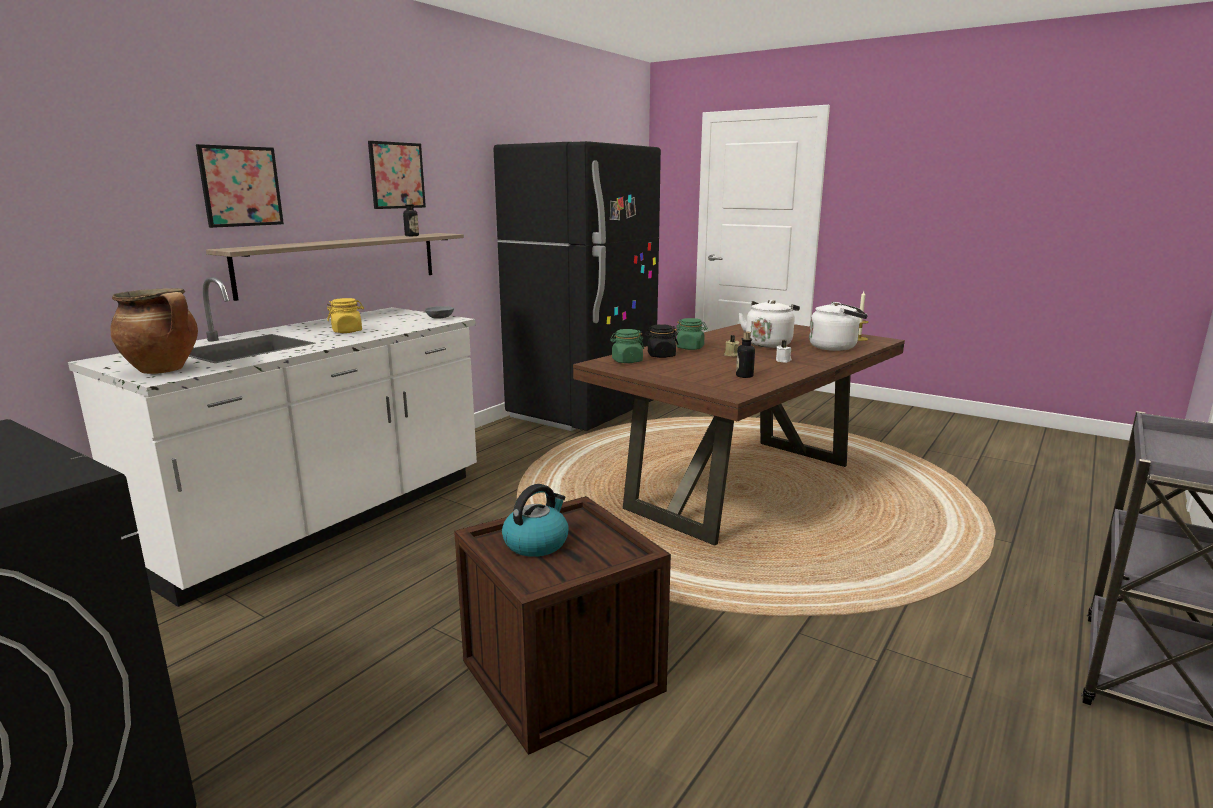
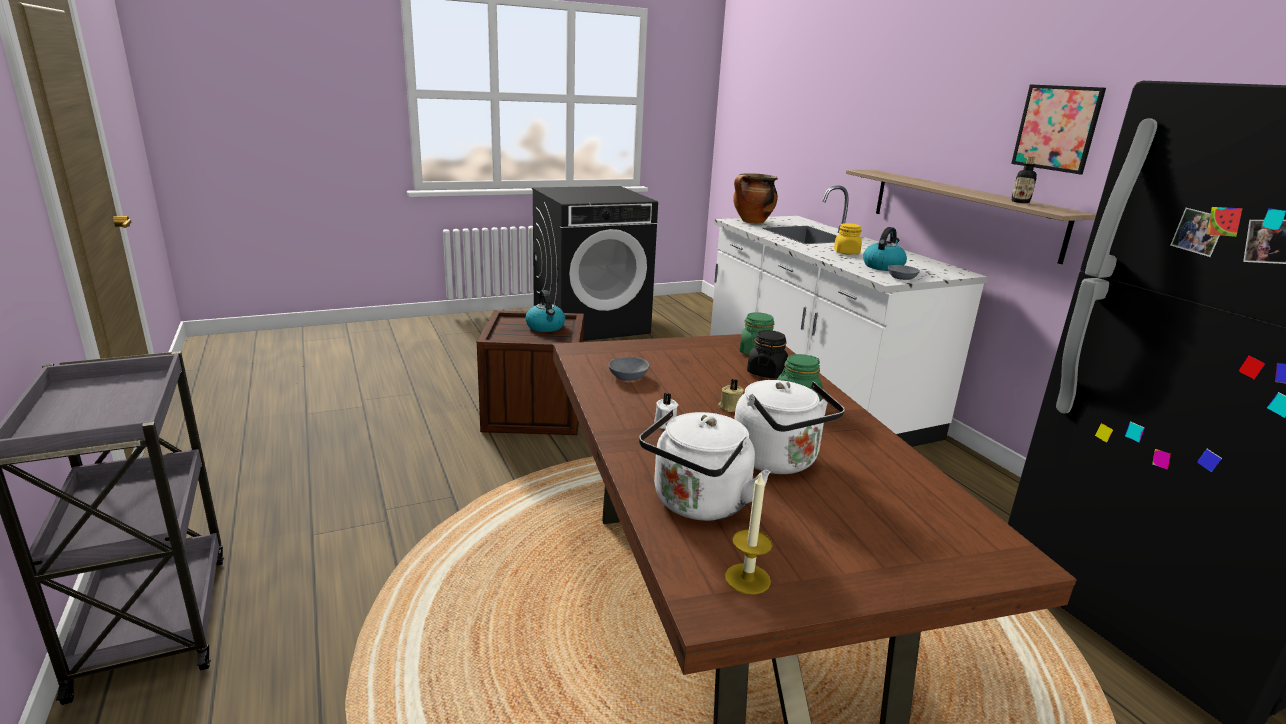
camera: 120 degrees right, 5 degrees up
(241, 186) = (907, 124): picture -> none
(399, 322) = (883, 266): none -> kettle
(744, 376) = (627, 376): bottle -> grey bowl

